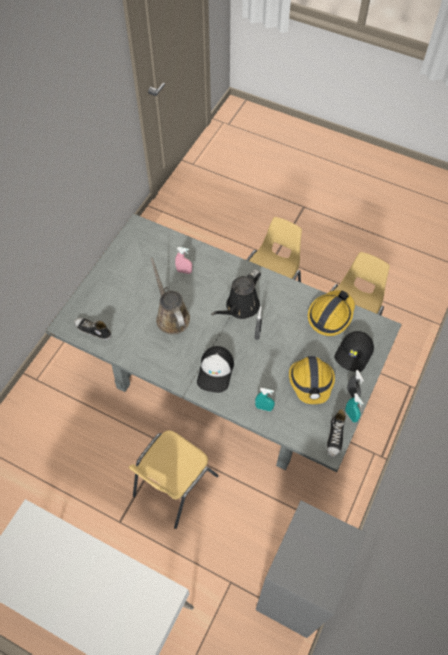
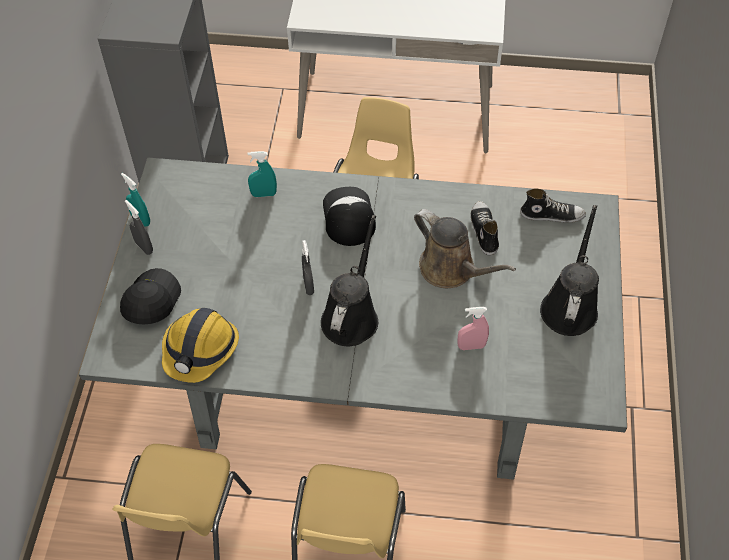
camera: 160 degrees right, 5 degrees down
(120, 275) = (570, 306): none -> black watering can
(311, 382) = (207, 244): hard hat -> none
(335, 437) = (157, 190): shoe -> shoe (483, 231)

